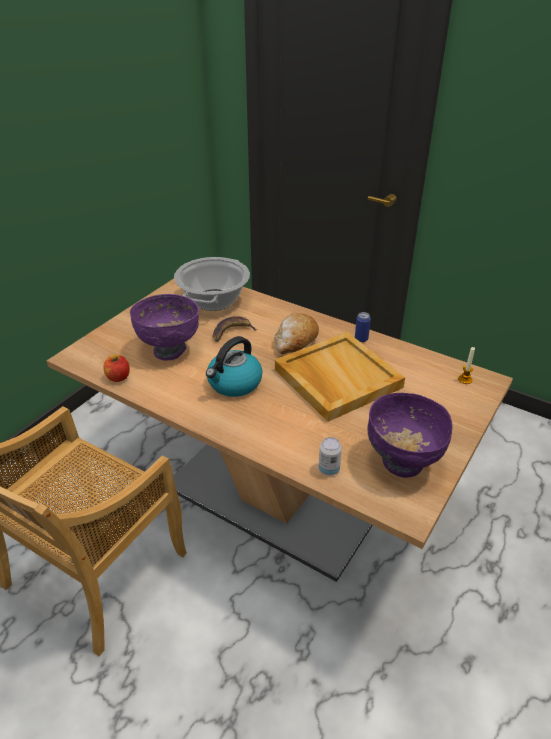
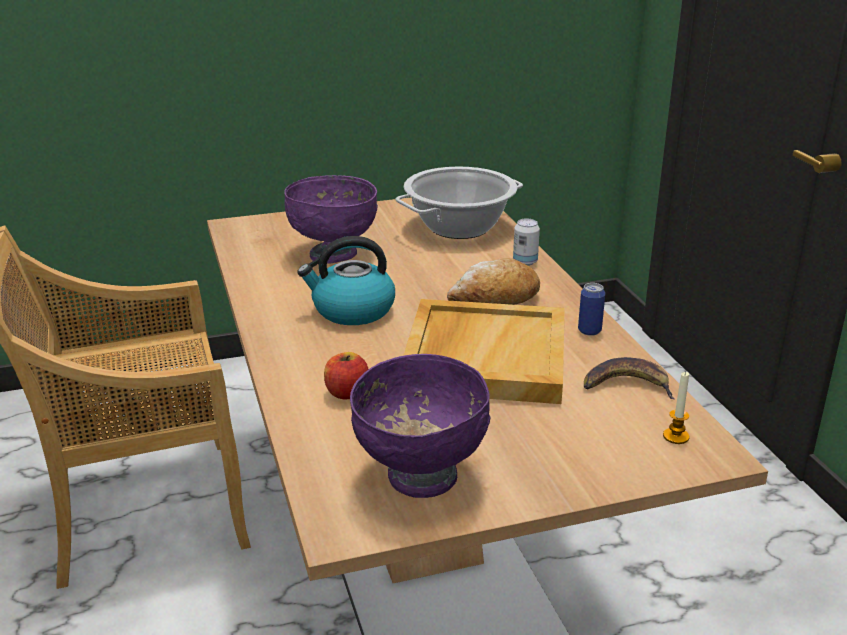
camera: 40 degrees right, 10 degrees down
(118, 377) = (246, 258): apple -> apple (346, 392)
(232, 332) = (431, 263): banana -> banana (627, 385)
(329, 469) = (320, 436): can -> can (525, 262)

